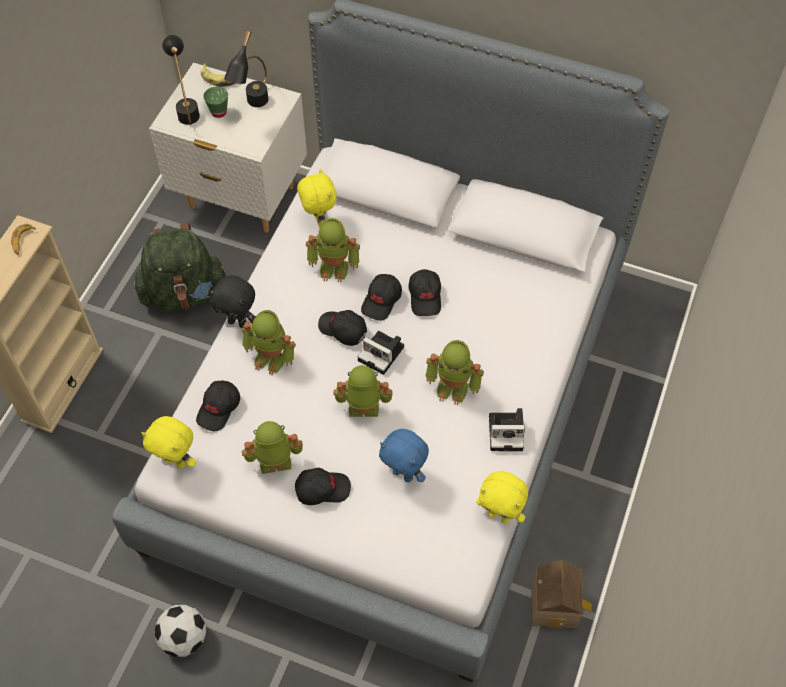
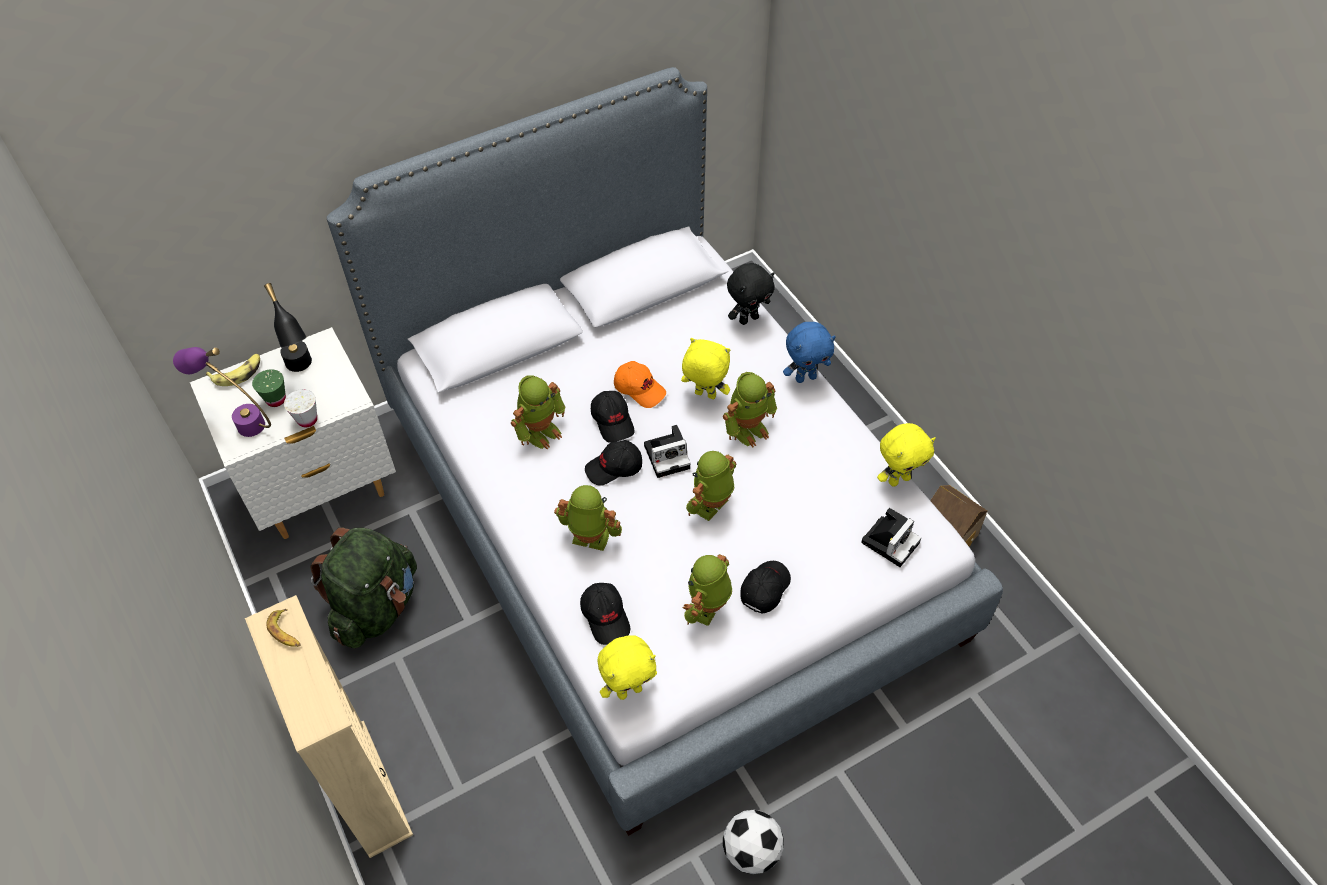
camera: 50 degrees left, 5 degrees down
(187, 108) = (240, 421): black table lamp -> purple table lamp
(218, 139) = (307, 420): none -> white cup
(238, 322) = (523, 542): black plush toy -> black plush toy (748, 319)
(271, 357) = (589, 540): toy robot -> toy robot turned 135 degrees counterclockwise
(318, 221) = (478, 411): yellow plush toy -> yellow plush toy (704, 395)
(403, 474) = (802, 519): blue plush toy -> blue plush toy (805, 377)
(425, 297) = (640, 389): black cap -> orange cap
(507, 432) = (825, 422): camera -> camera (890, 541)

